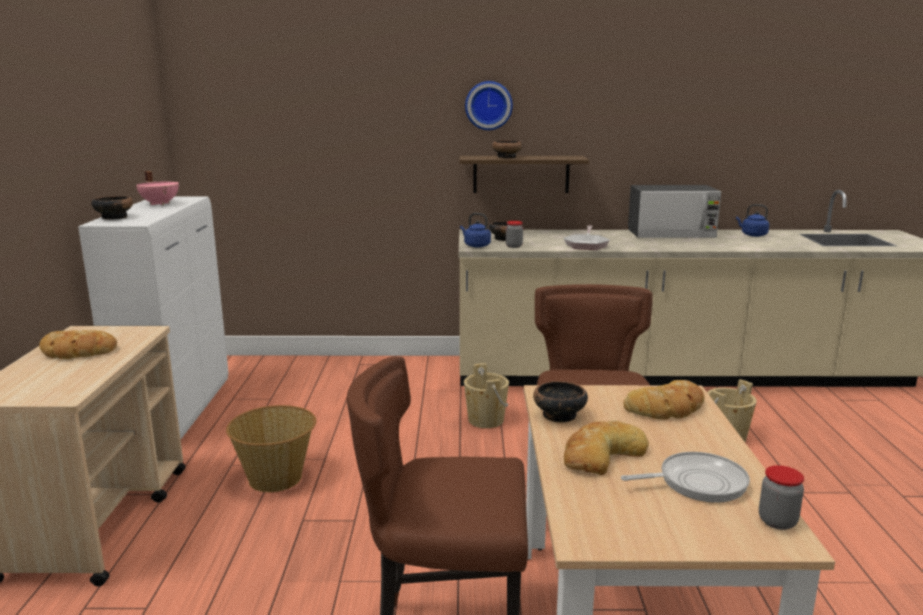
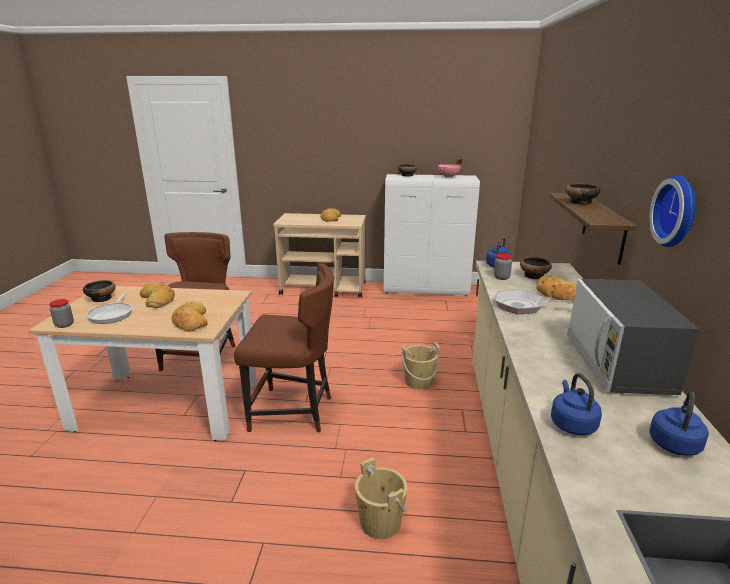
camera: 95 degrees right, 5 degrees up
(276, 478) = (349, 317): basket -> none
(488, 105) = (604, 146): wall clock -> wall clock (678, 211)
(549, 236) = (557, 294): none -> bread
(559, 415) = (206, 294): bowl -> bowl (101, 298)
(759, 246) = (572, 424): none -> blue kettle

